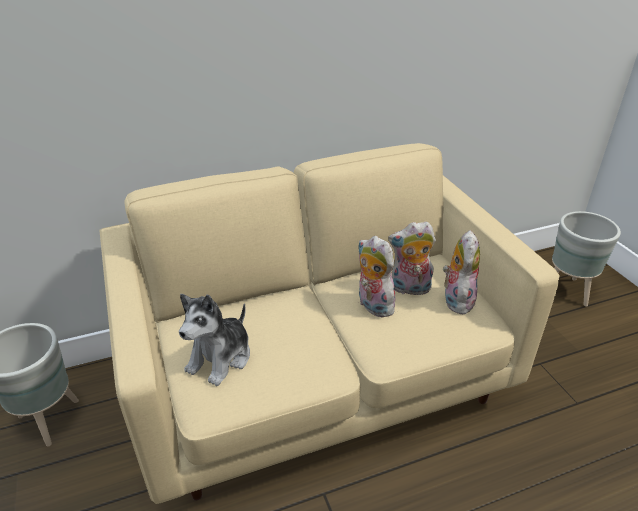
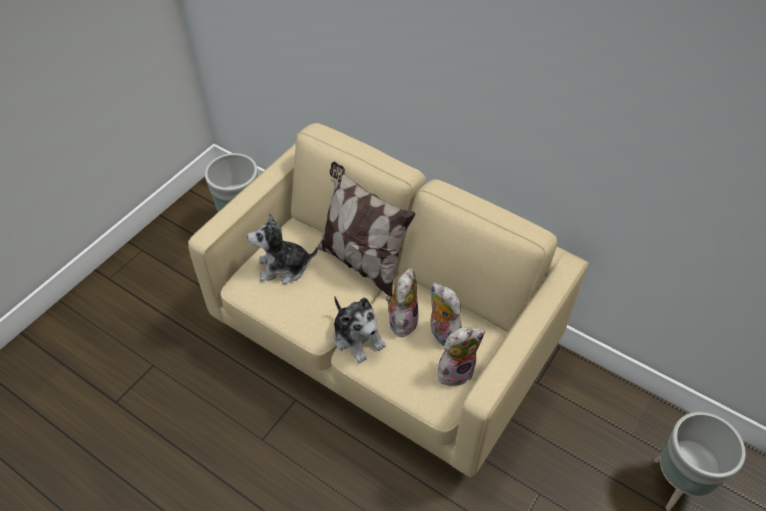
camera: 55 degrees right, 15 degrees up
(278, 299) = (362, 262): none -> pillow
(366, 344) = (357, 337): none -> plush toy

